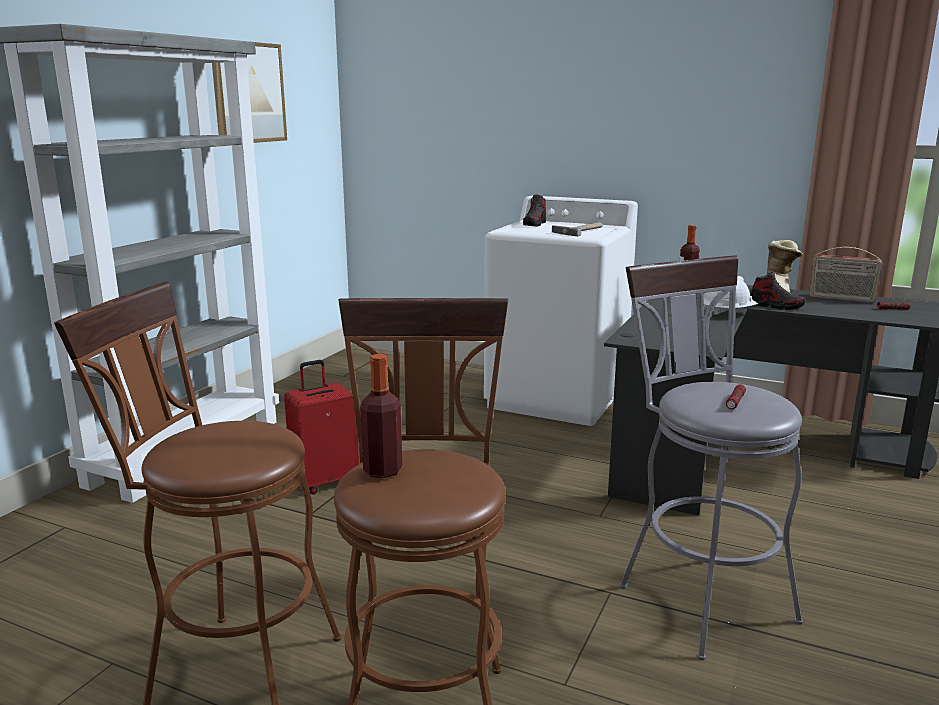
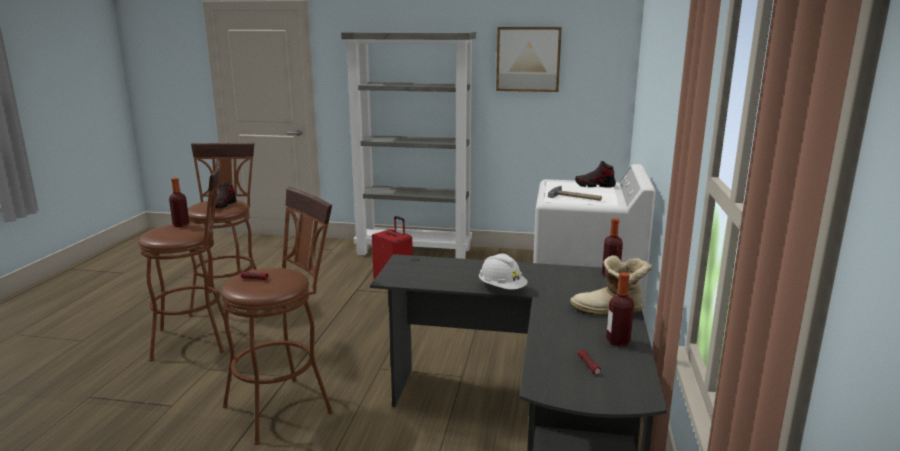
camera: 75 degrees right, 0 degrees up
(697, 595) = (286, 405): grey stool -> brown stool
(775, 306) = (549, 308): shoe -> shoe (223, 205)
(841, 299) = (618, 342): radio -> bottle

